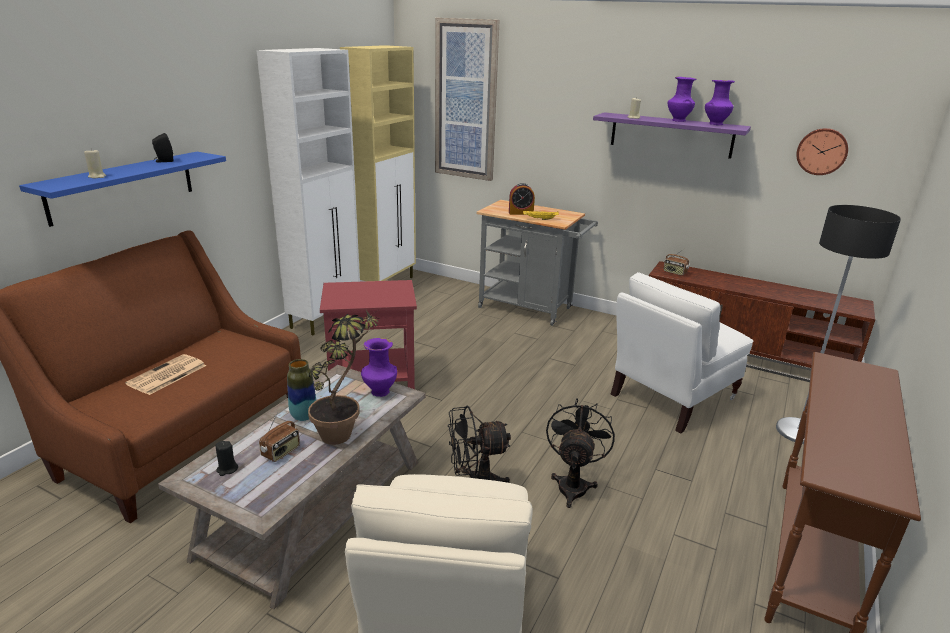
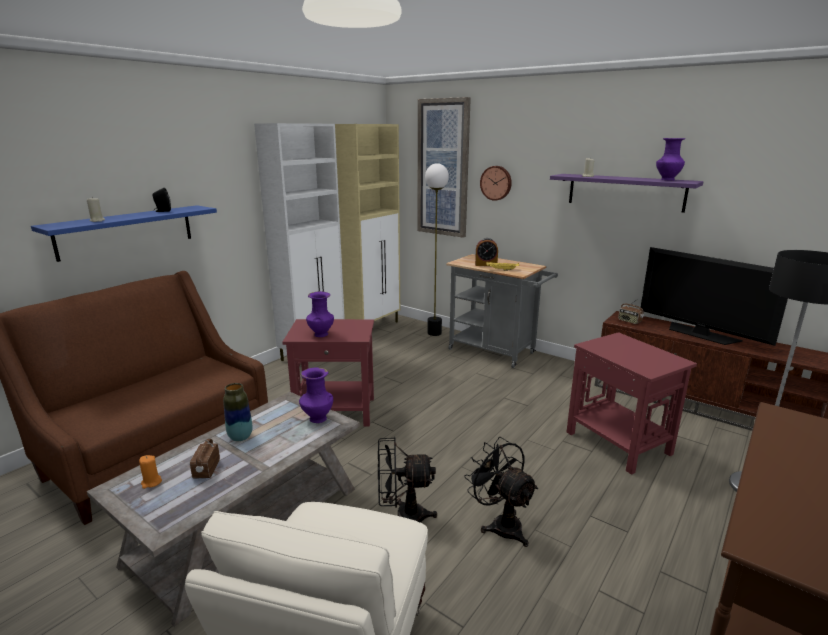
camera: 10 degrees right, 5 degrees down
(166, 375) = (140, 393): newspaper -> none
(227, 469) = (151, 482): black candle -> orange candle
(281, 452) = (206, 470): radio -> radio turned 135 degrees clockwise
(345, 431) = (271, 453): potted plant -> none
(458, 289) = (434, 333): none -> floor lamp
(573, 484) = (501, 524): black fan -> black fan turned 60 degrees counterclockwise
(671, 397) = (618, 442): white armchair -> red side table
(678, 120) = (630, 178): purple vase -> purple vase (321, 334)
(745, 284) = (700, 334): none -> television
(822, 151) = (778, 203): wall clock -> wall clock (496, 183)

